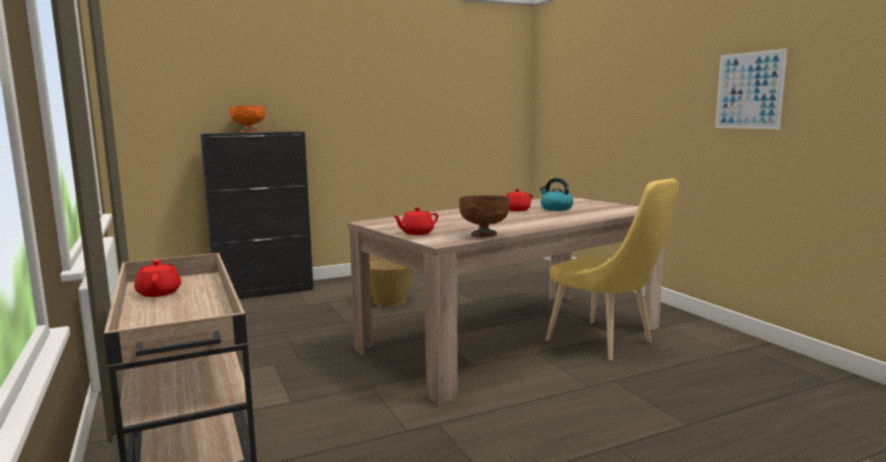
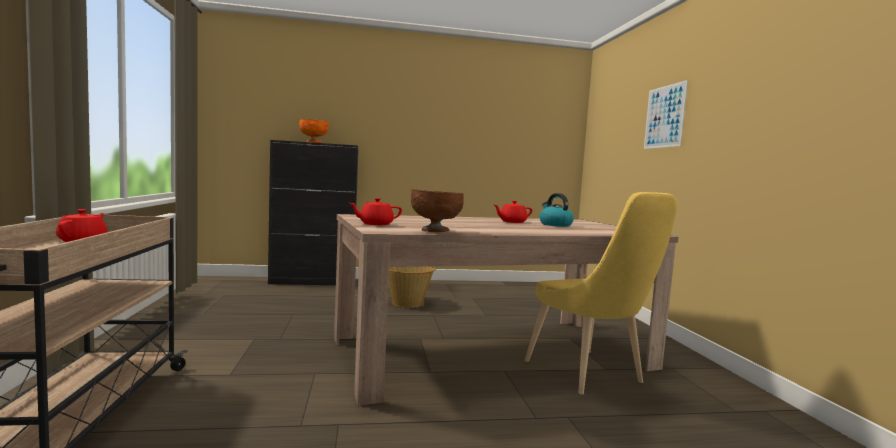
camera: 15 degrees right, 5 degrees down
(749, 90) = (787, 107): picture -> picture (664, 116)

